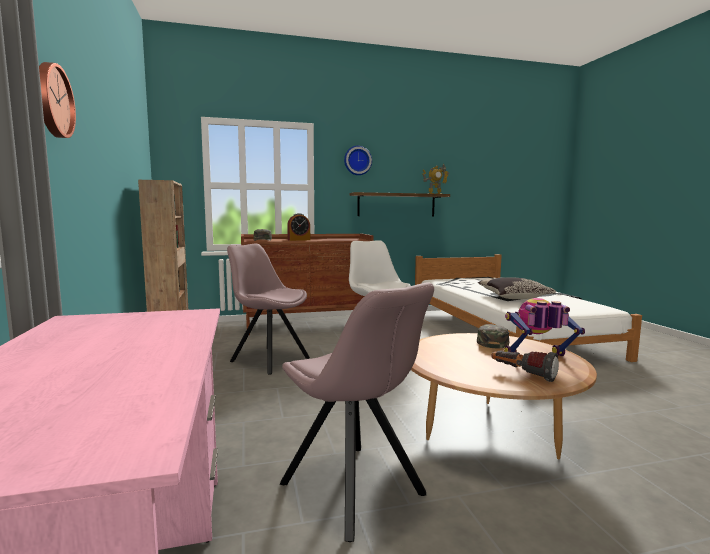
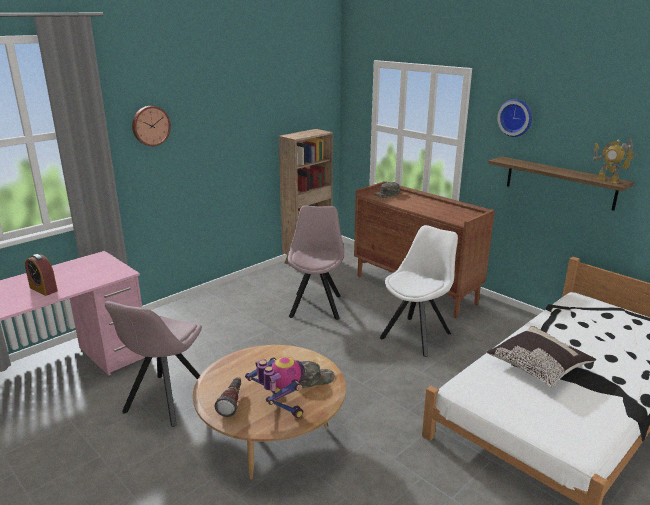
camera: 60 degrees right, 15 degrees up
(299, 240) = (411, 203): alarm clock -> alarm clock (43, 289)

